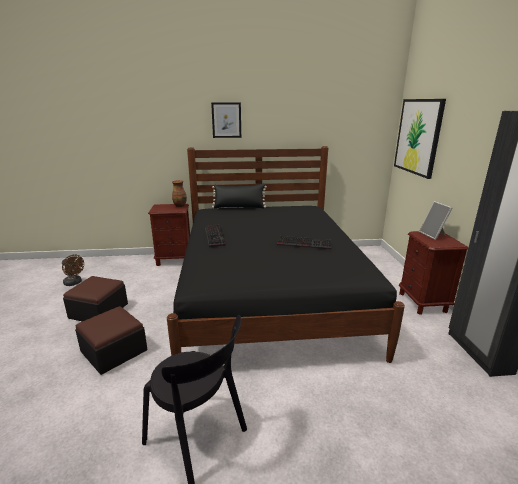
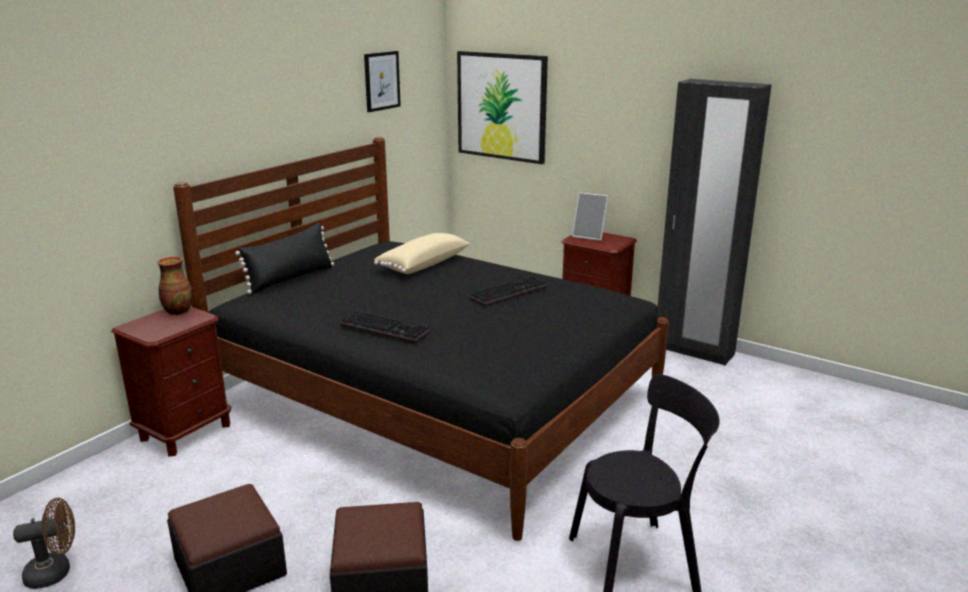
camera: 50 degrees left, 0 degrees up
(226, 120) = (229, 116): picture -> picture (381, 81)
(299, 218) = (422, 264): none -> beige pillow

